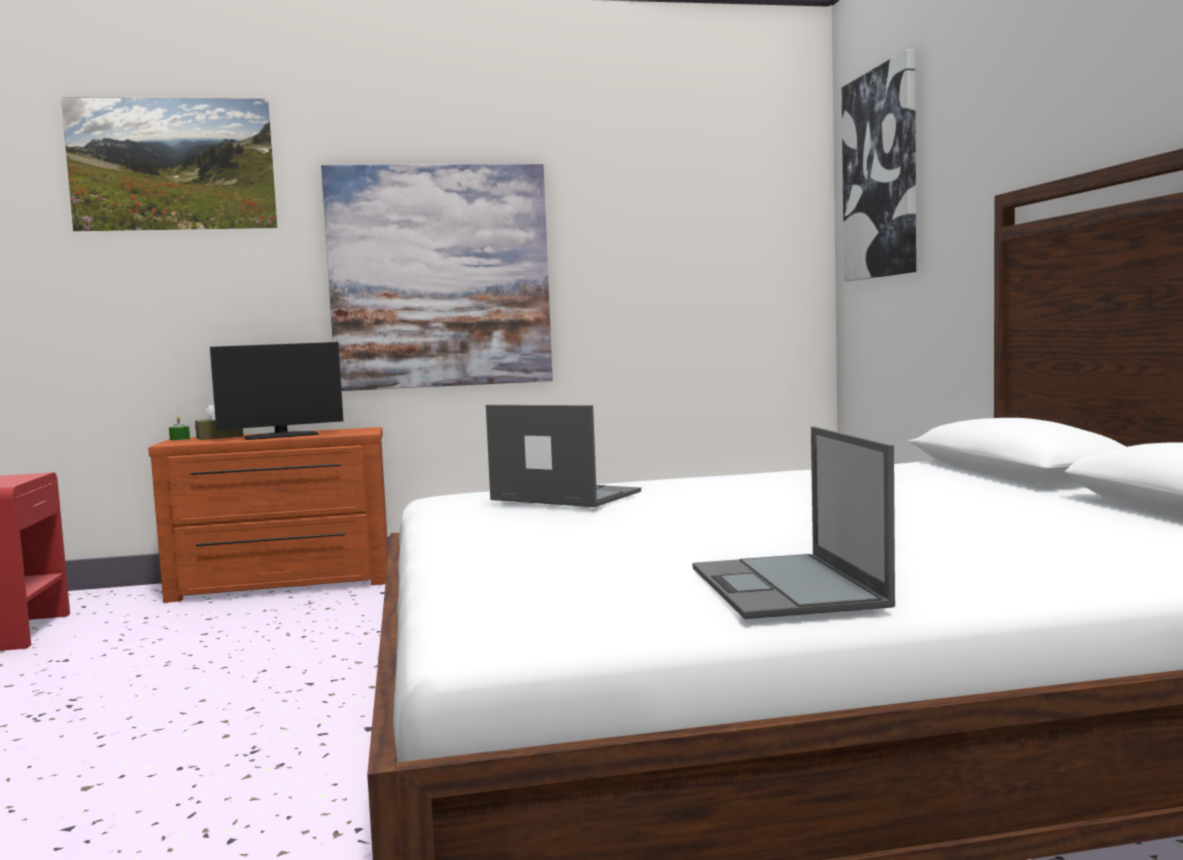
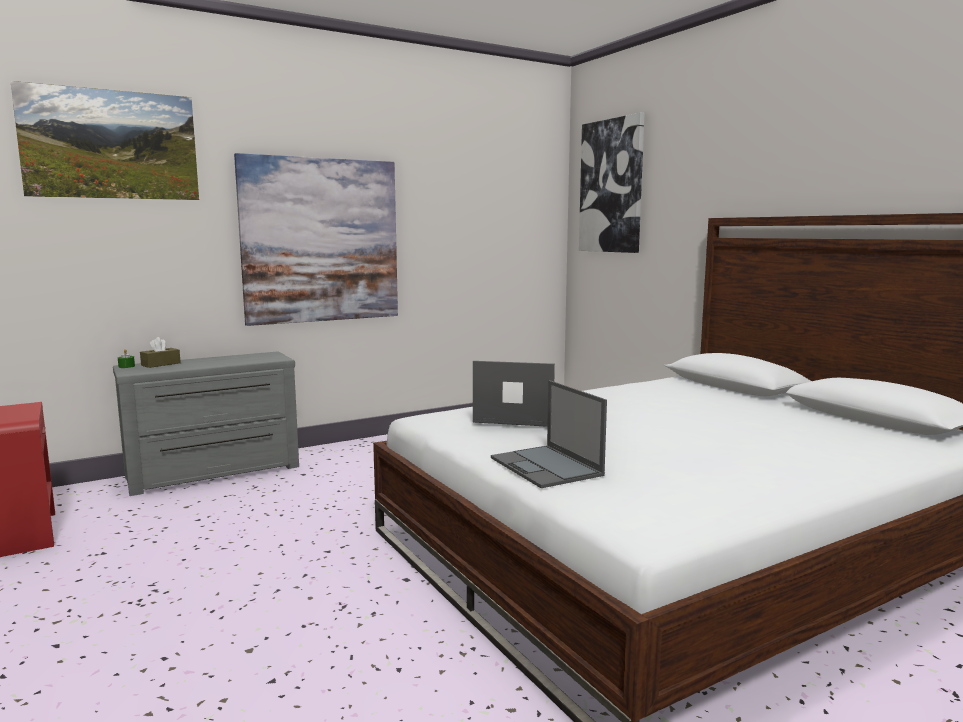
camera: 20 degrees left, 5 degrees up
(281, 436) = (215, 362): monitor -> none
(282, 584) = (214, 473): brown dresser -> grey dresser
(787, 587) = (751, 484): laptop -> laptop (547, 467)

